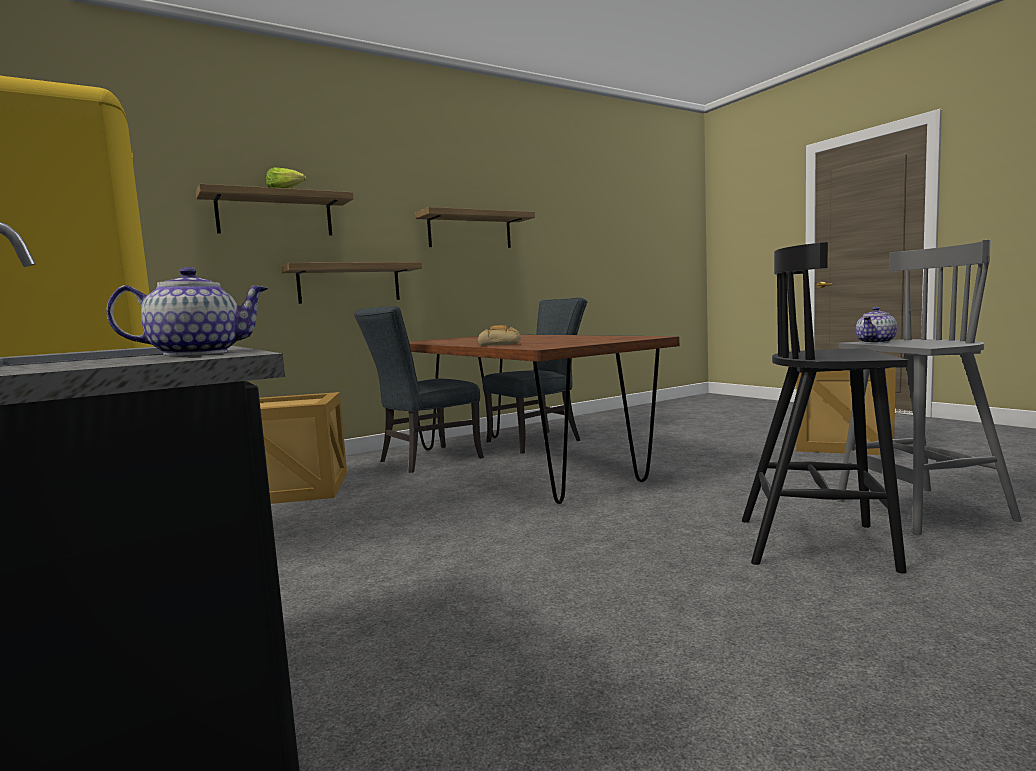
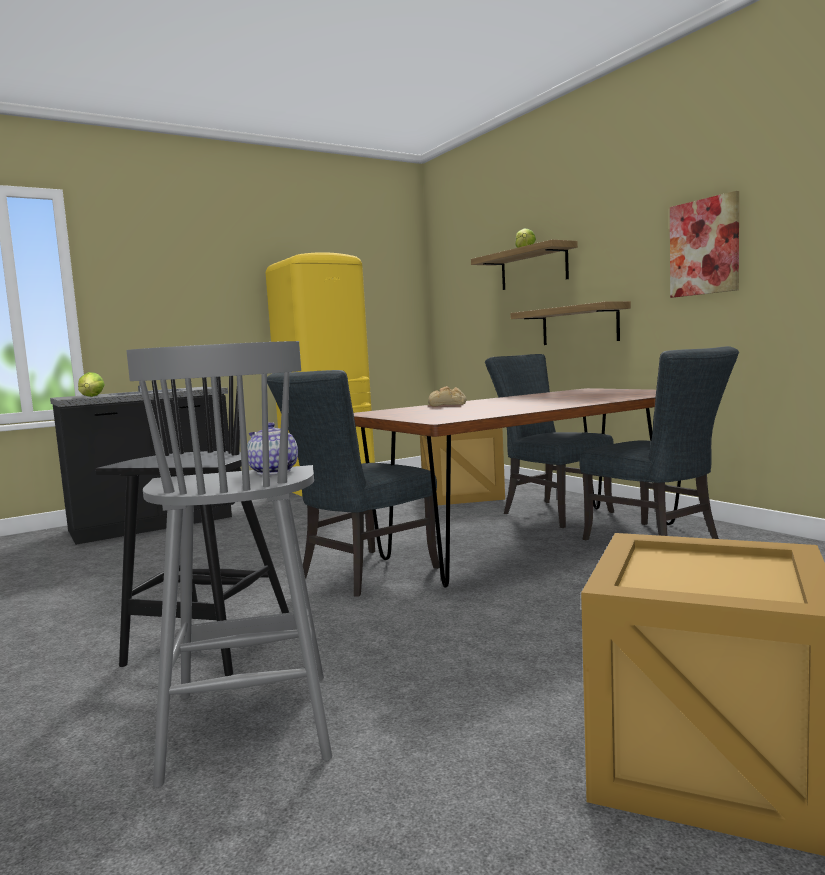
camera: 90 degrees right, 0 degrees up
(198, 353) = (91, 397): teapot -> lettuce
(470, 231) = (704, 247): shelf -> picture
(608, 508) = (361, 574): none -> grey chair

